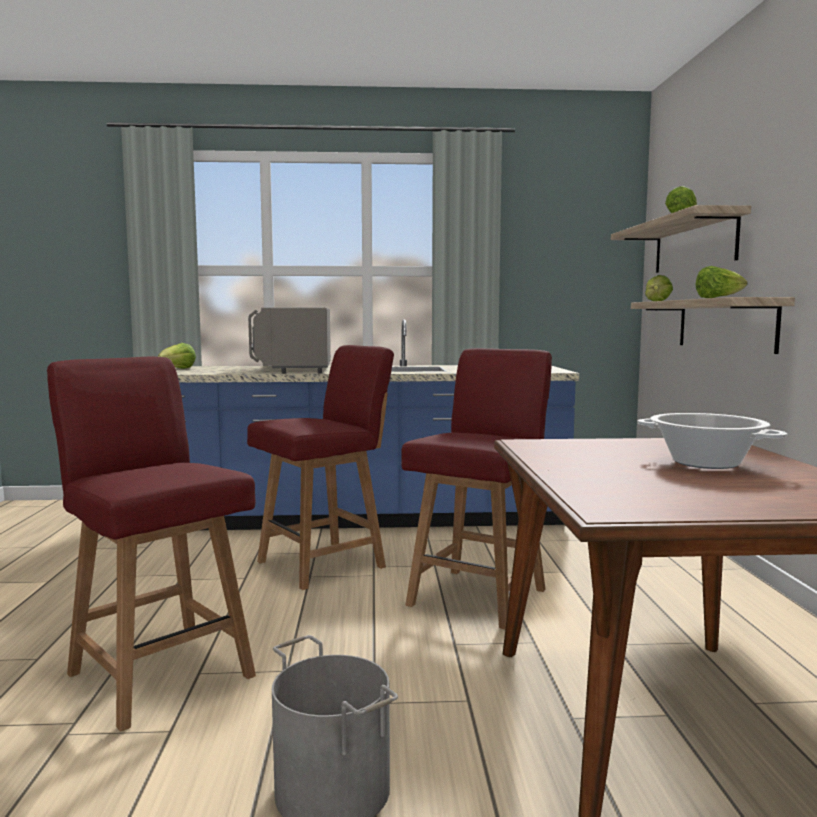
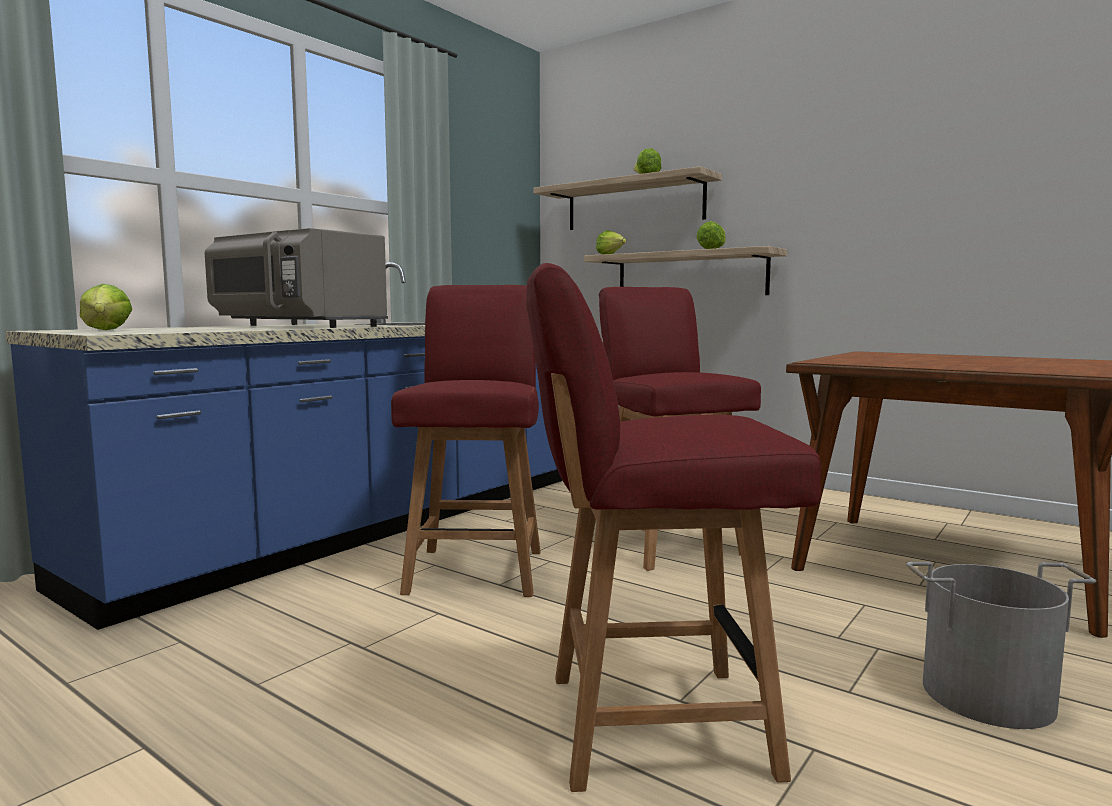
camera: 50 degrees left, 0 degrees up
(705, 463) = (952, 358): cooking pot -> none

